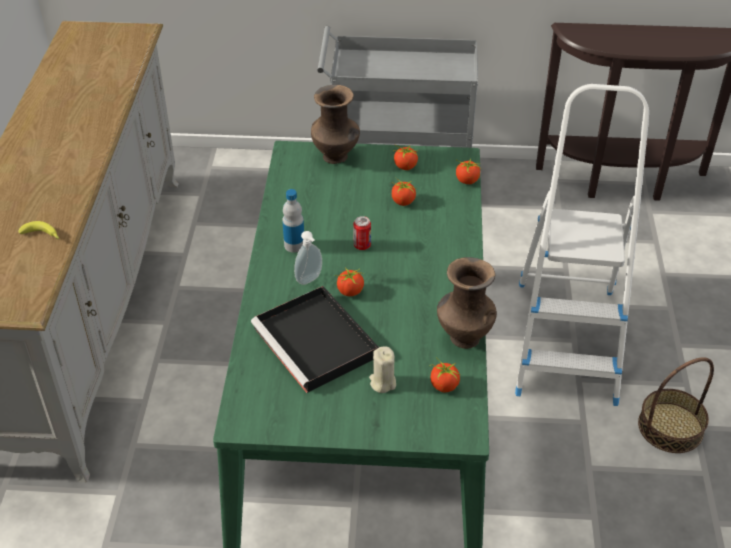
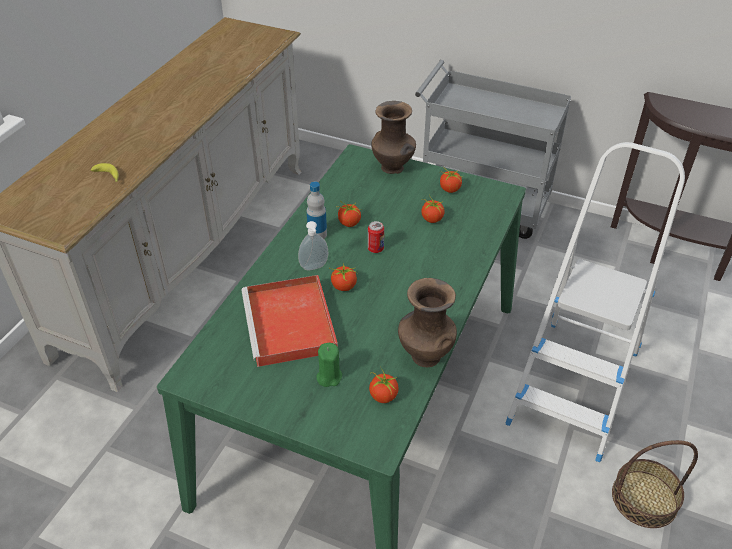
camera: 20 degrees right, 0 degrees up
(317, 343) = (290, 325): black tray -> red tray
(382, 382) = (329, 376): beige candle -> green candle
(467, 181) = (500, 214): tomato -> tomato (349, 223)

